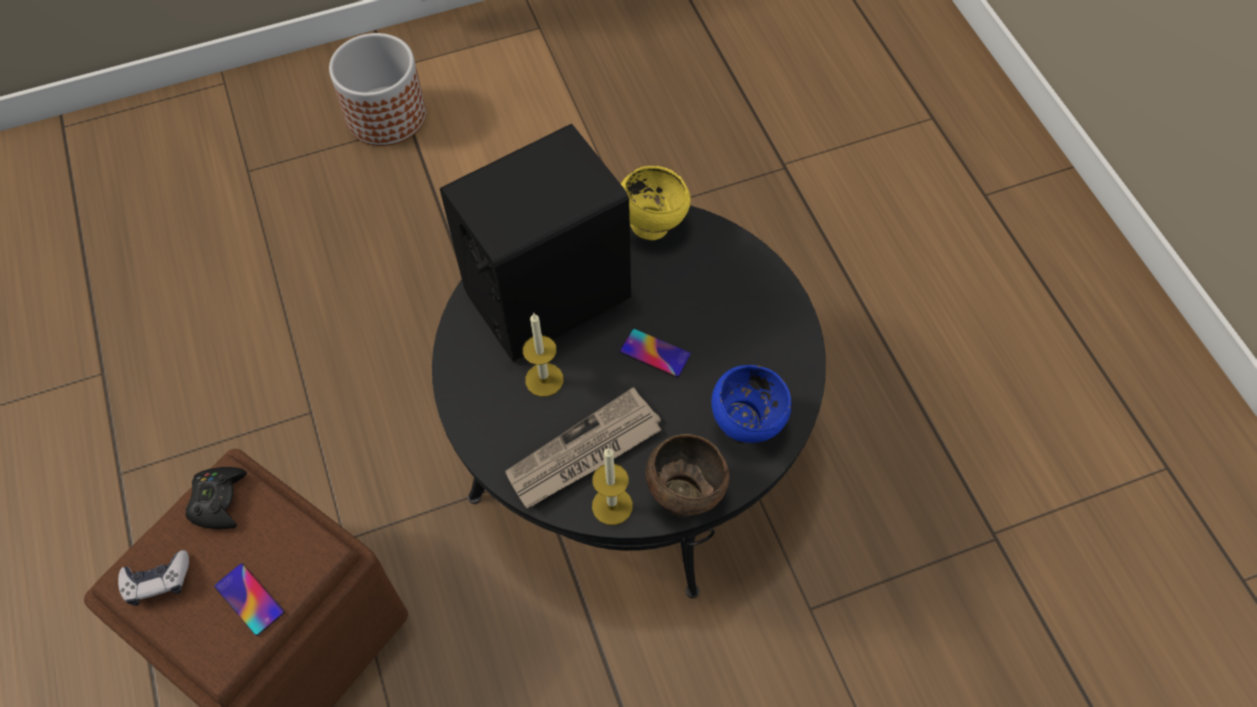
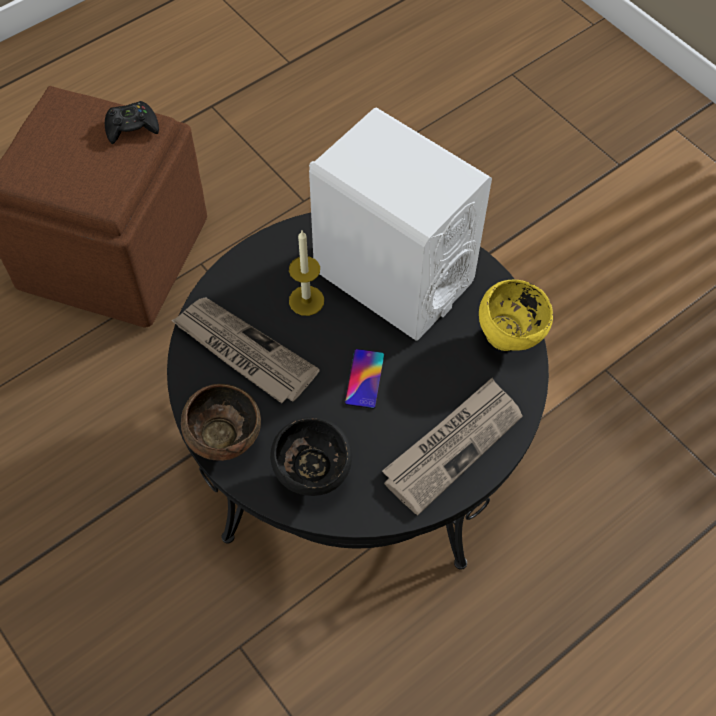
camera: 70 degrees right, 0 degrees up
(157, 581) = (59, 117): game controller -> none
(249, 599) = (58, 174): phone -> none
(387, 116) = (619, 145): planter -> none
(546, 297) = (393, 277): black speaker -> white speaker
(612, 506) = (198, 388): candle -> none
(746, 424) = (314, 475): blue bowl -> black bowl
(751, 303) = (452, 446): none -> newspaper

